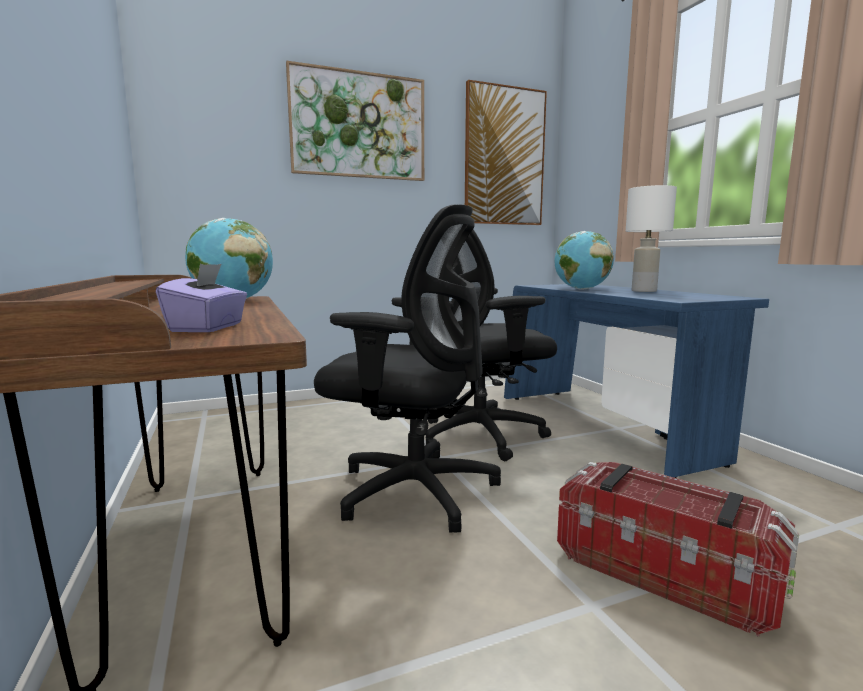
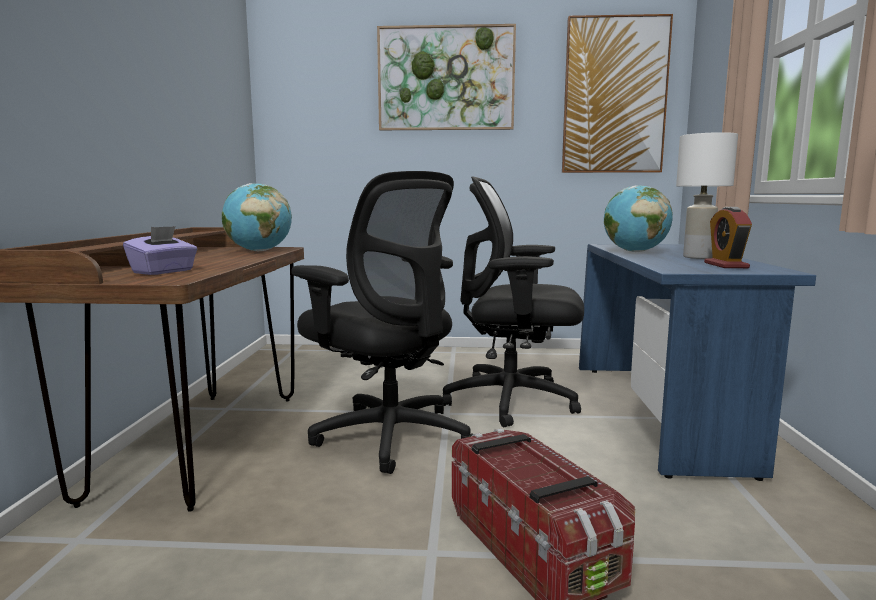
camera: 25 degrees right, 0 degrees up
(690, 295) = (726, 265): none -> alarm clock

